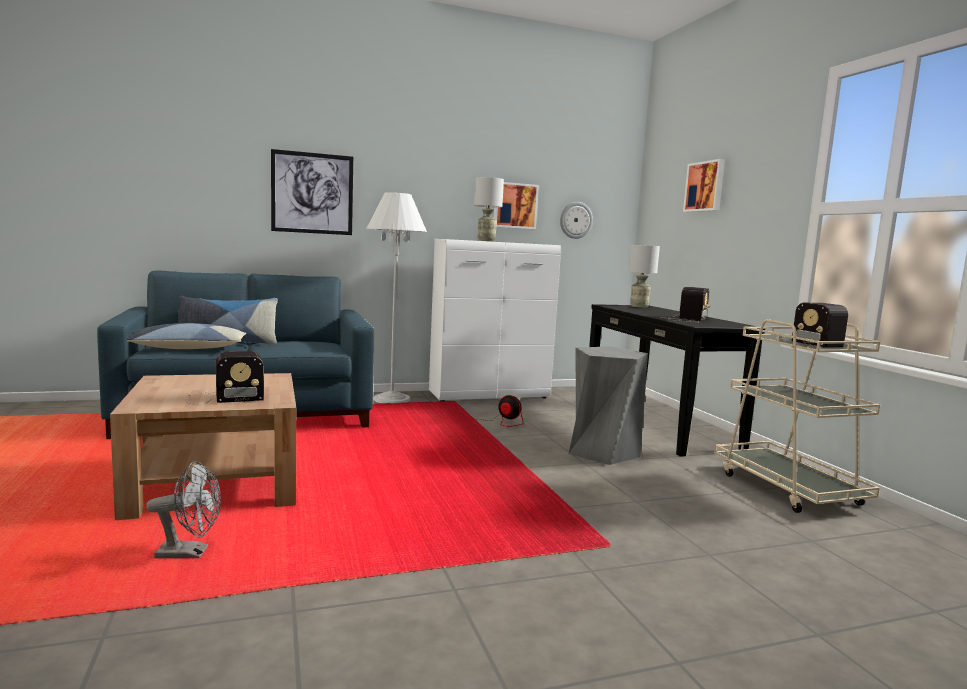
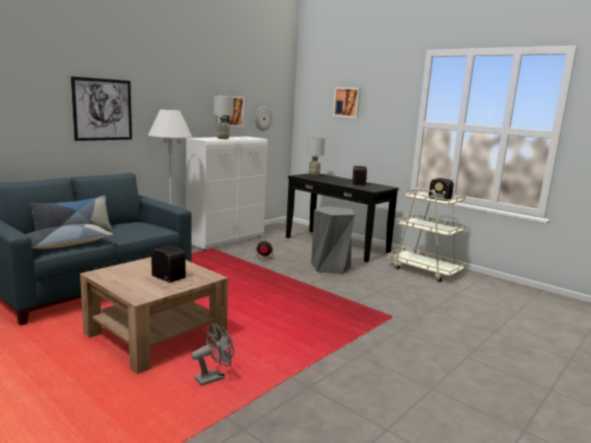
camera: 30 degrees left, 5 degrees up
(222, 398) = (173, 280): radio -> radio turned 90 degrees counterclockwise

